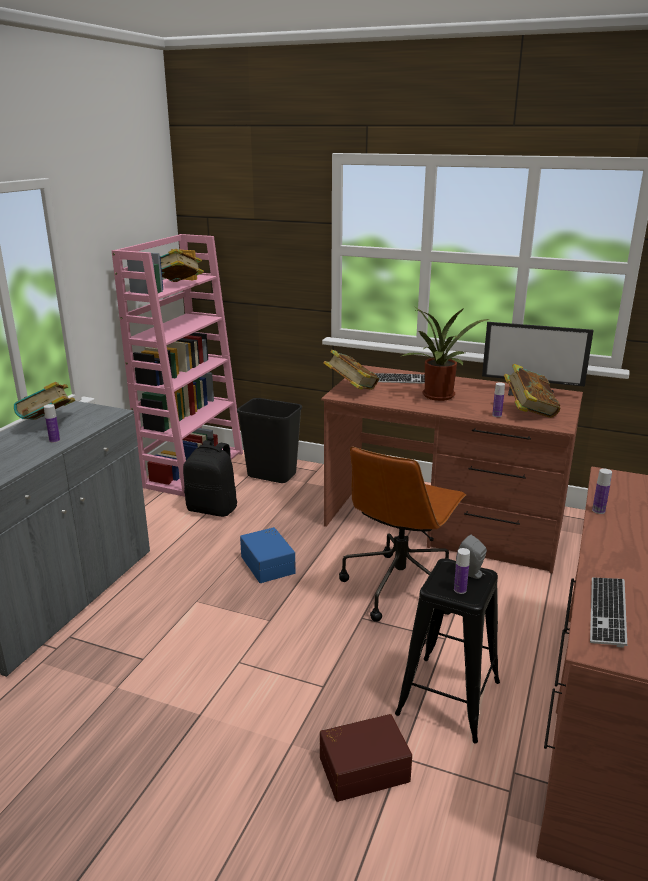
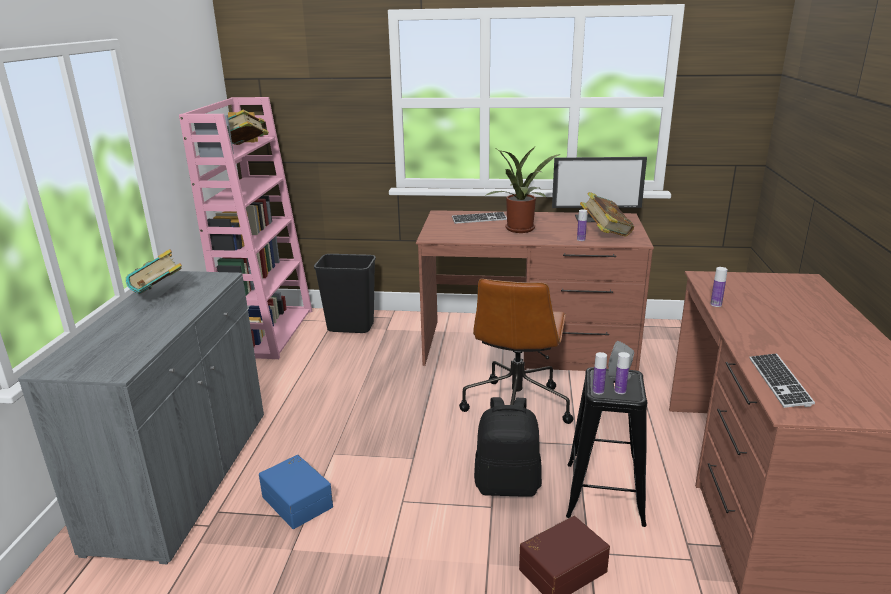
camera: 15 degrees left, 0 degrees up
(54, 441) = (178, 310): bottle -> bottle (598, 391)
(213, 509) = (308, 366): black backpack -> black backpack (508, 484)
(269, 564) = (387, 407): blue storage box -> blue storage box (298, 500)
(351, 390) = (439, 232): book -> none

